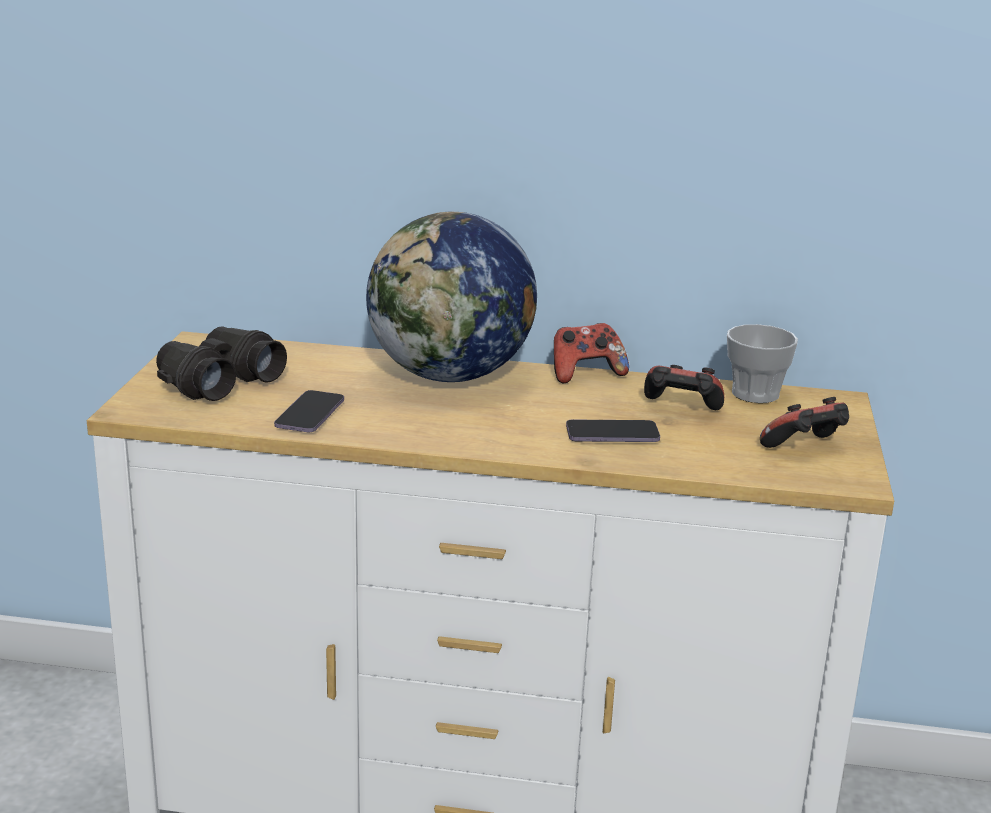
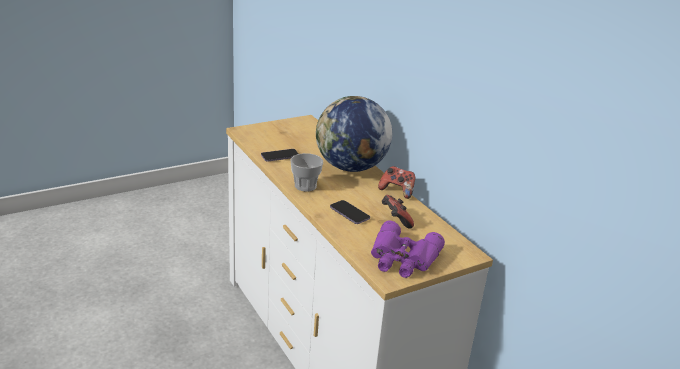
camera: 50 degrees right, 5 degrees up
(217, 381) = (281, 134): black binoculars -> none
(755, 394) = (441, 232): cup -> cup (305, 186)
(805, 449) = (403, 259): game controller -> purple binoculars

